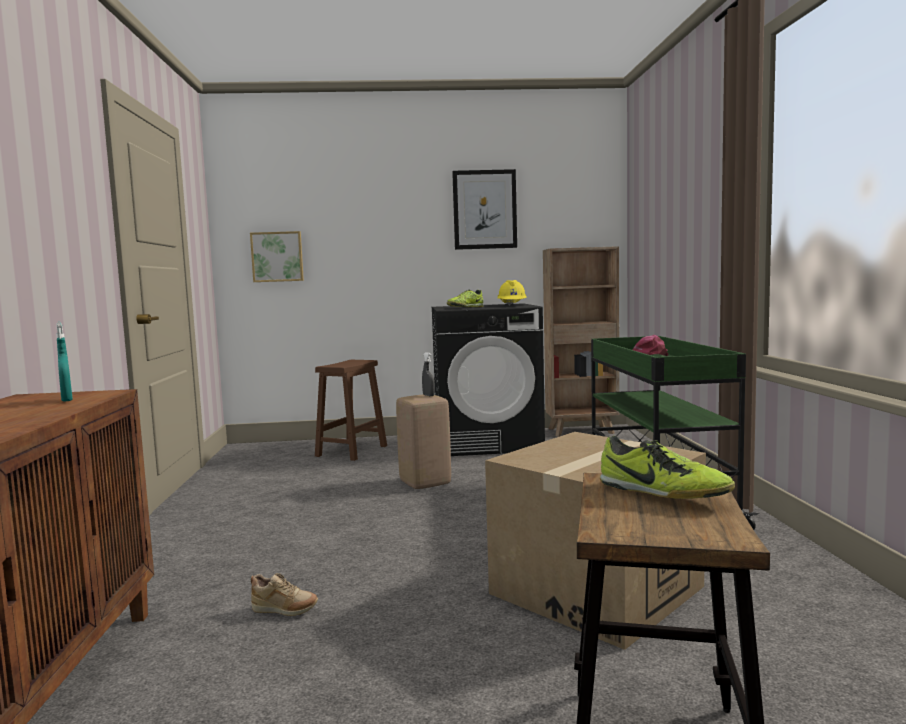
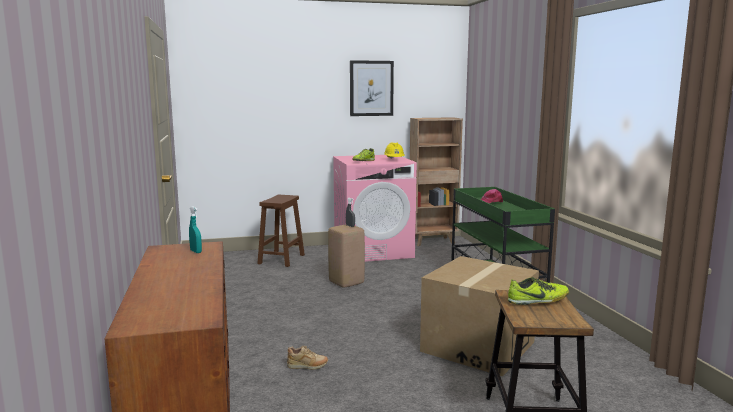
camera: 10 degrees left, 5 degrees up
(277, 257) = (222, 119): picture -> none
(488, 442) = (373, 251): black washing machine -> pink washing machine
(662, 492) = (538, 300): shoe -> shoe turned 45 degrees counterclockwise

